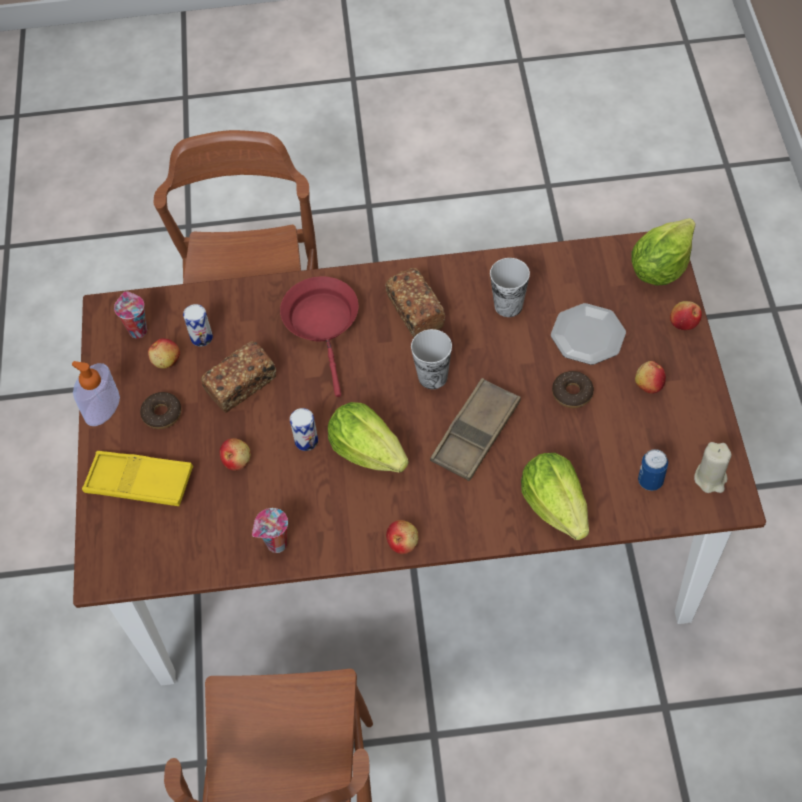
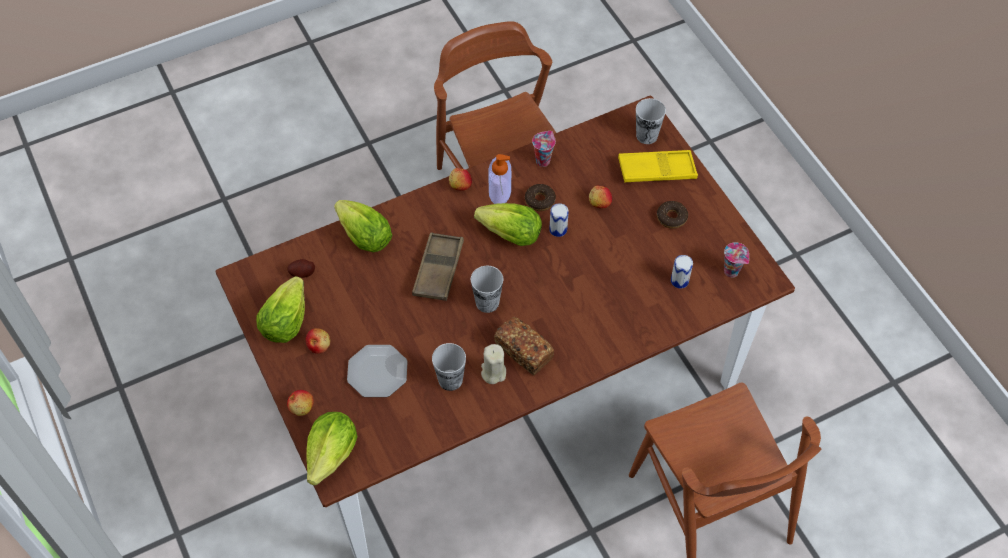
camera: 155 degrees right, 0 degrees up
(102, 407) = (717, 209): soap dispenser -> soap dispenser (500, 191)
(120, 538) = (646, 135): none -> cup
(166, 361) = (694, 255): apple -> none
(241, 385) = (627, 254): bread -> none
(323, 324) = (592, 319): red frying pan -> none
(572, 393) = (376, 321): donut -> donut (540, 200)
(650, 481) = (302, 273): can -> potato
(684, 424) = (285, 322): none -> lettuce
(710, 478) = (259, 287): beige candle -> beige candle (493, 372)

